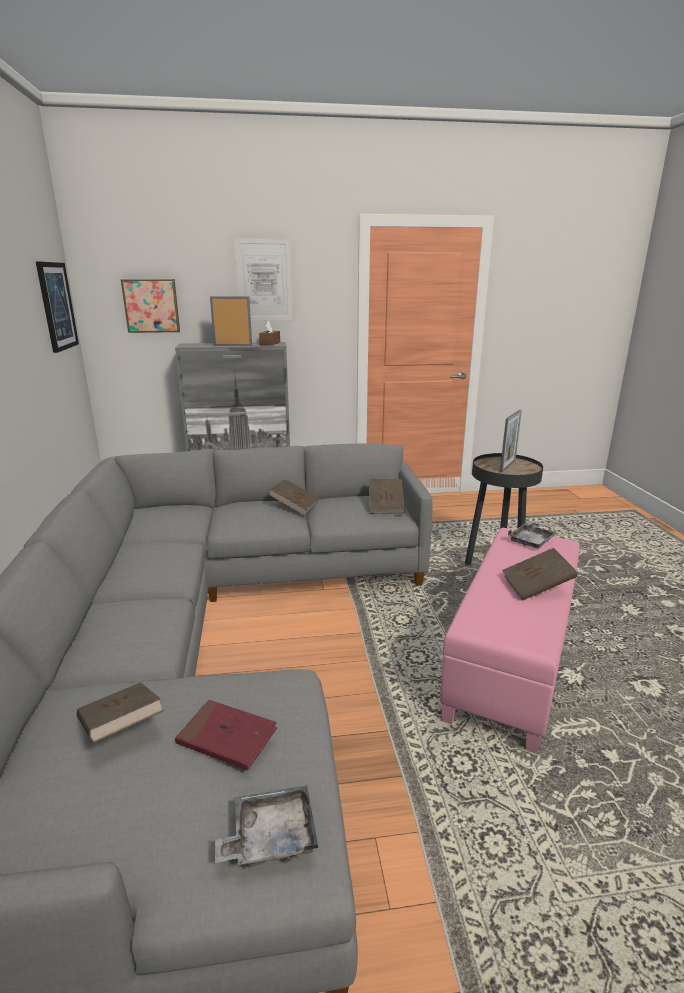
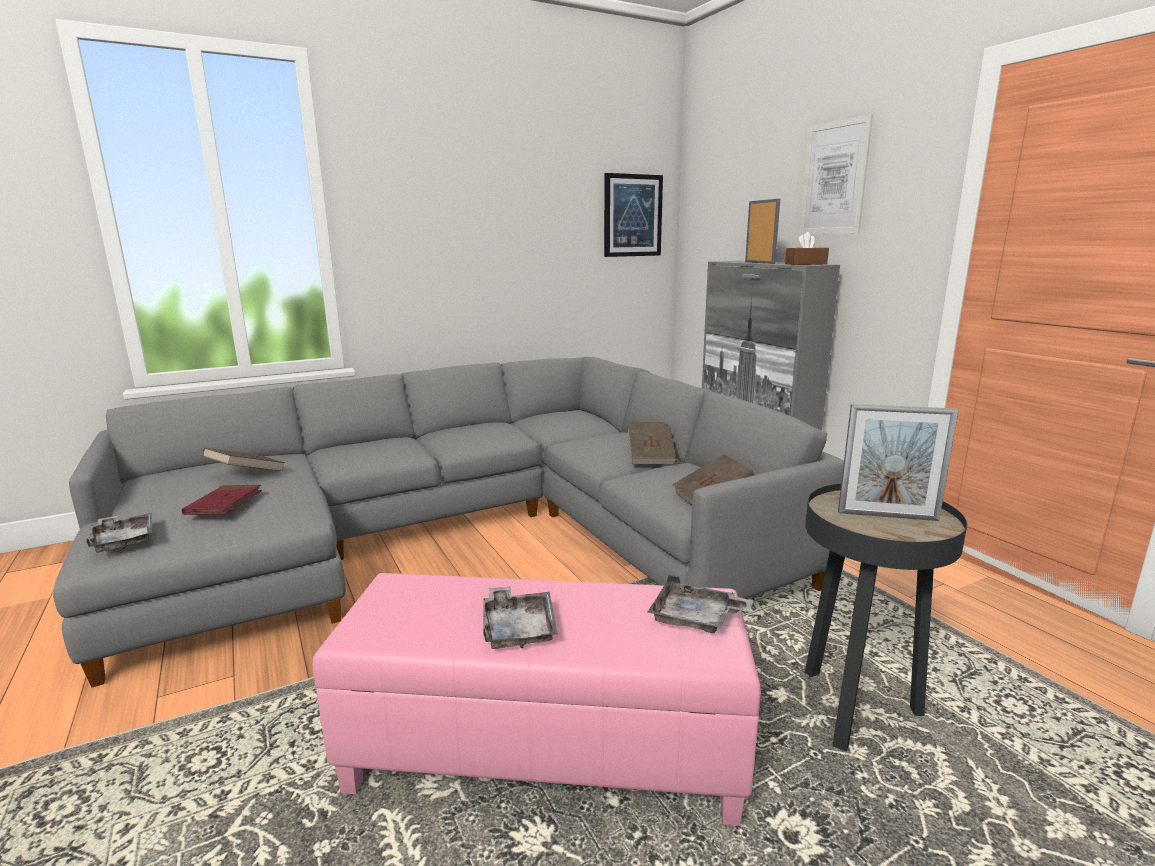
camera: 70 degrees right, 5 degrees down
(151, 305) = (728, 217): picture -> none
(536, 587) = (518, 628): brown book -> grey tray

